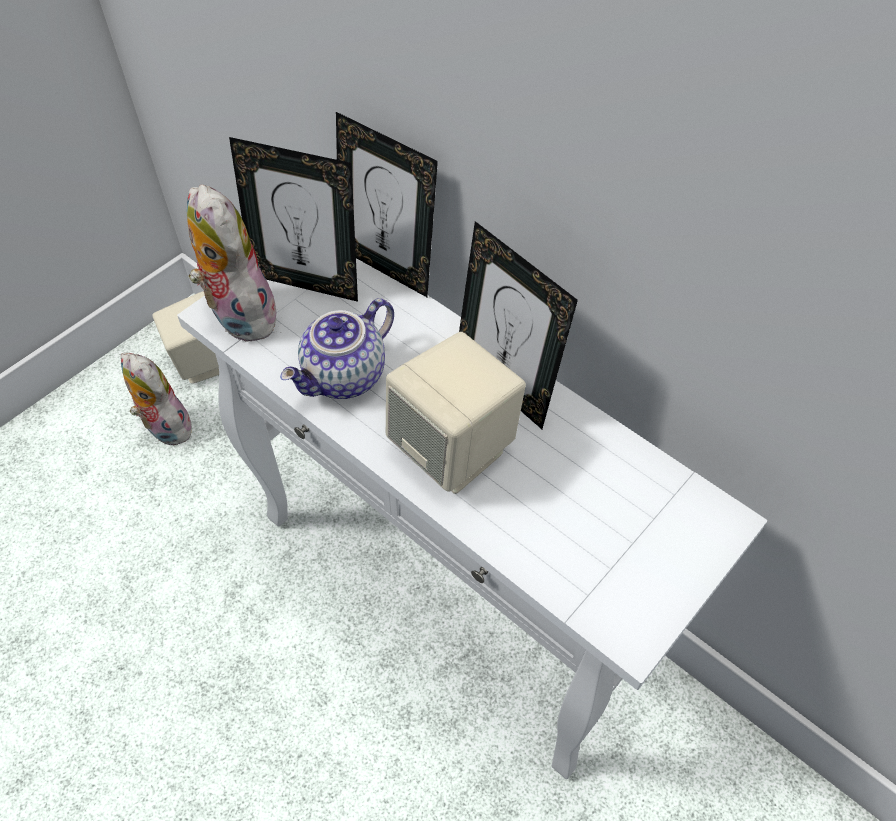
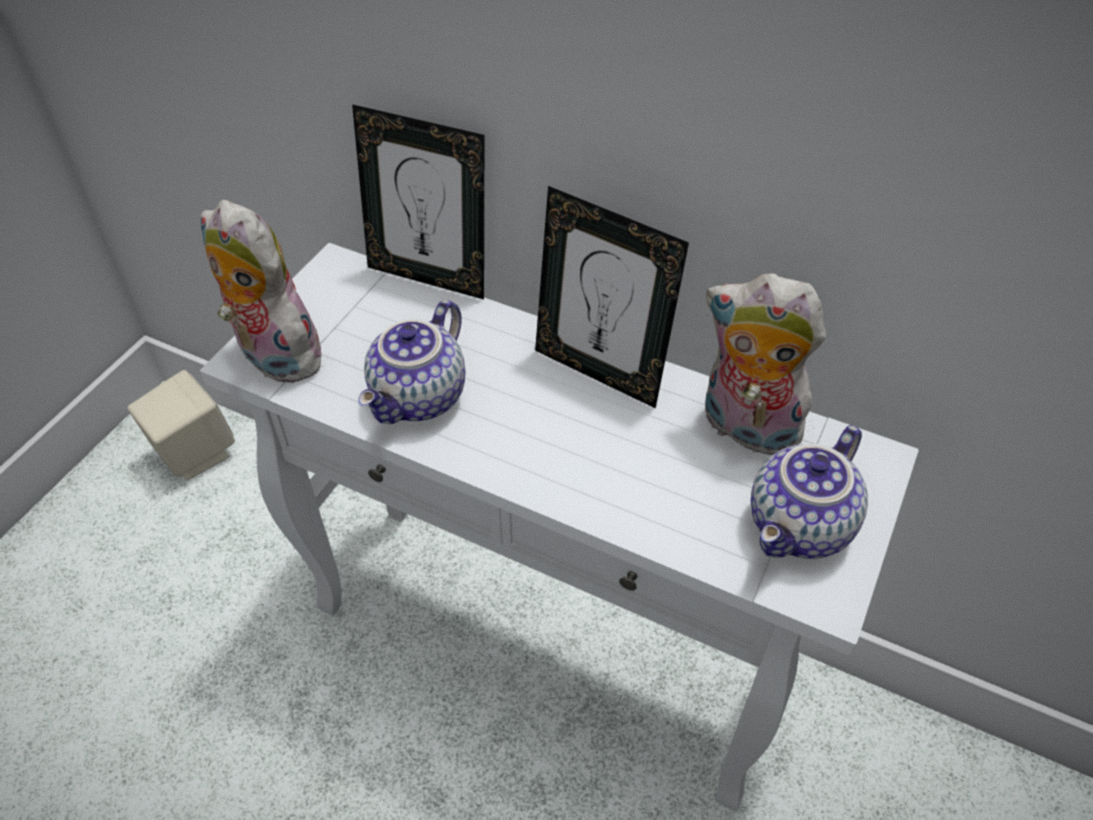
camera: 15 degrees left, 5 degrees down
(164, 427) = (166, 535): plush toy -> plush toy (745, 429)
(307, 281) = (343, 307): picture frame -> none
(454, 449) = (568, 448): beige speaker -> none
(631, 568) = (801, 528): none -> teapot

